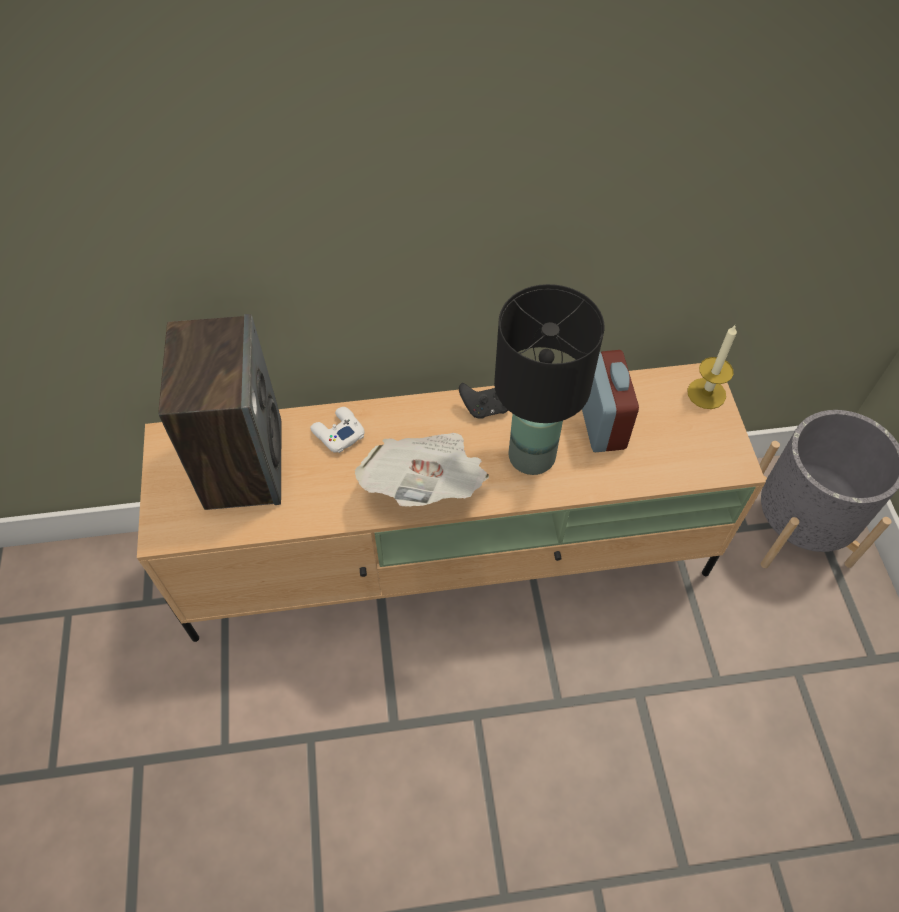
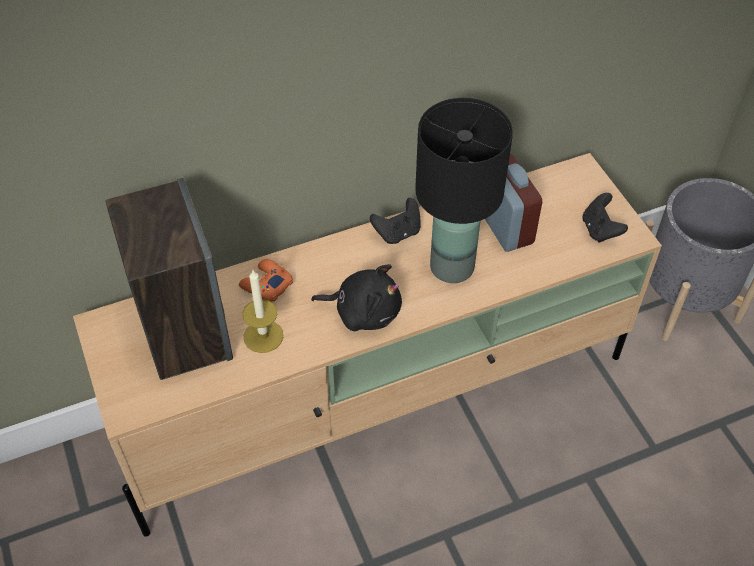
camera: 15 degrees left, 5 degrees down
(338, 433) = (266, 284): white game controller -> orange game controller
(426, 484) = (364, 311): newspaper -> black plush toy
(703, 449) = (600, 230): none -> black game controller
(706, 393) = (588, 182): candle -> candle (263, 336)

